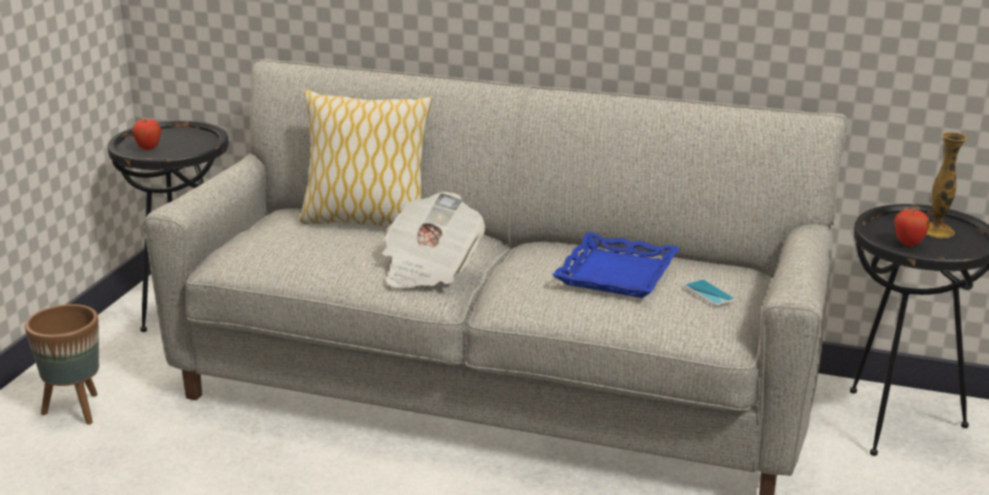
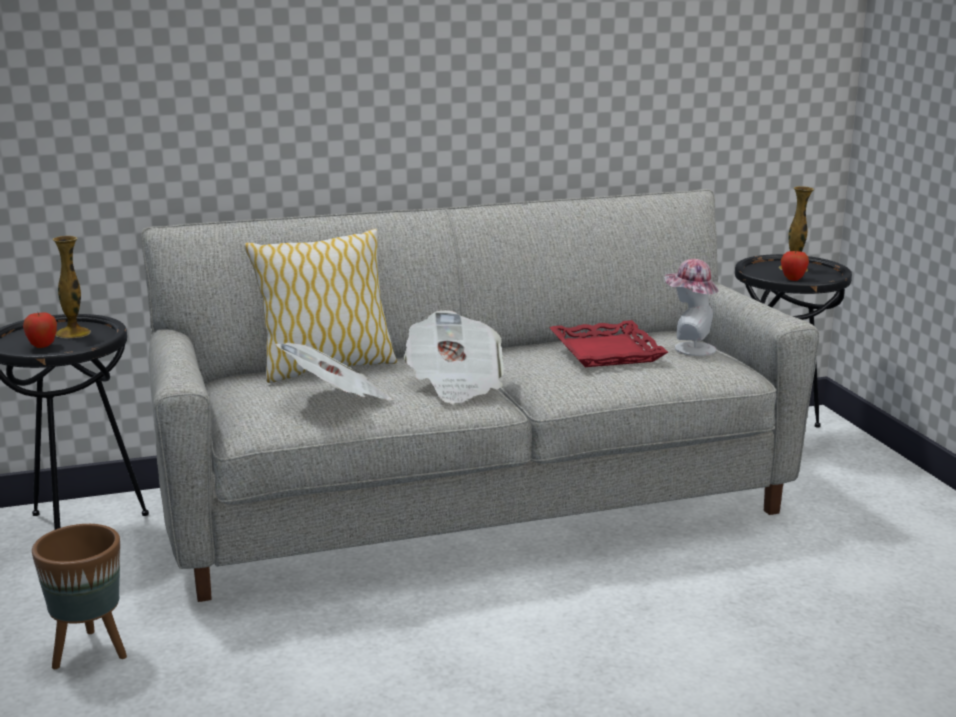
camera: 35 degrees left, 5 degrees down
(185, 141) = (73, 333): none -> vase
(313, 255) = (337, 399): none -> newspaper
(615, 274) = (605, 352): blue tray -> red tray
(709, 293) = (689, 348): phone -> hat

